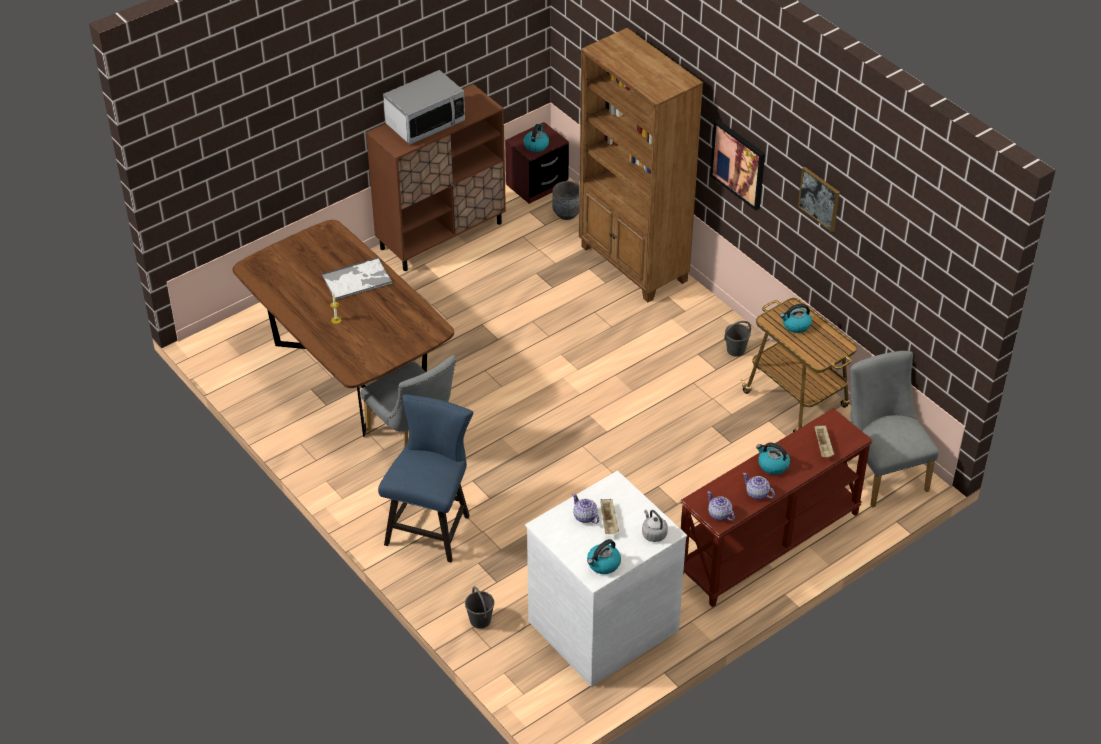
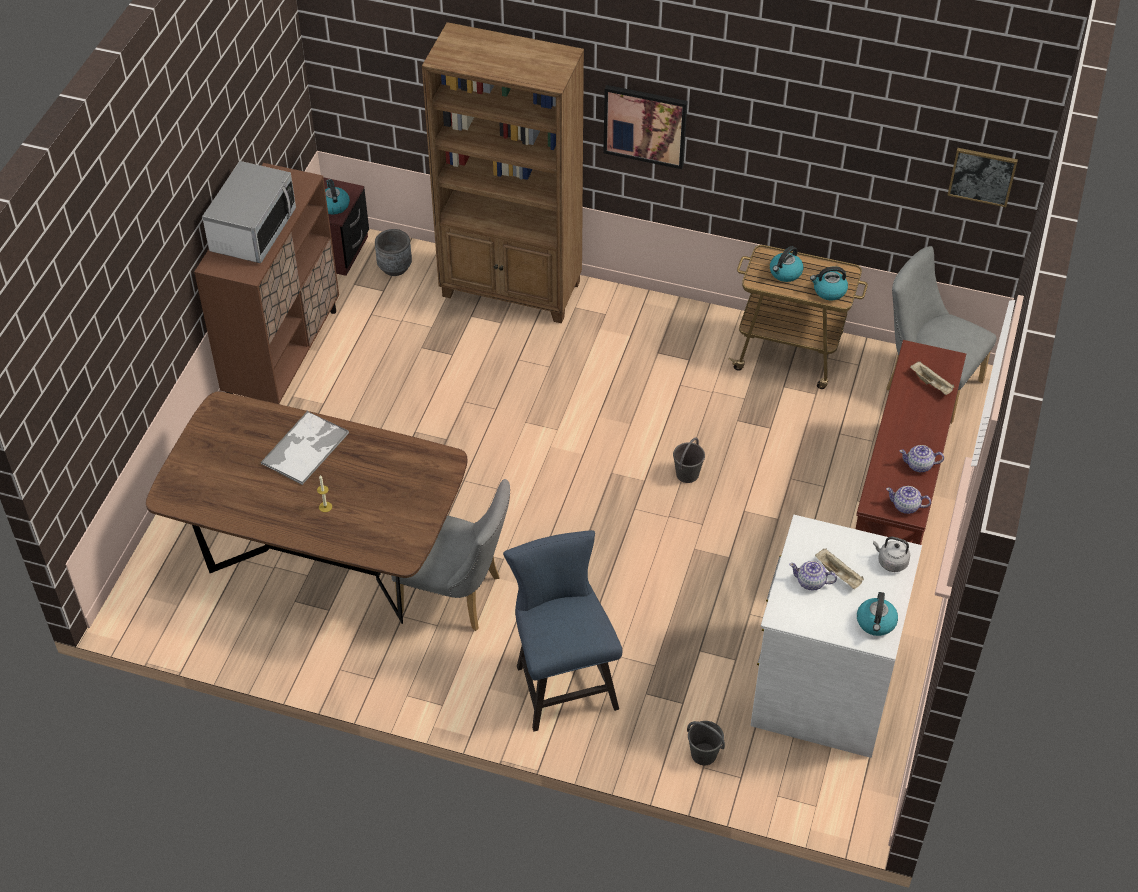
camera: 35 degrees left, 5 degrees up
(736, 350) = (689, 330): grey bucket -> grey bucket (687, 474)
(772, 465) = (905, 428): kettle -> kettle (829, 291)
(819, 198) = (779, 124): picture -> picture (982, 176)

